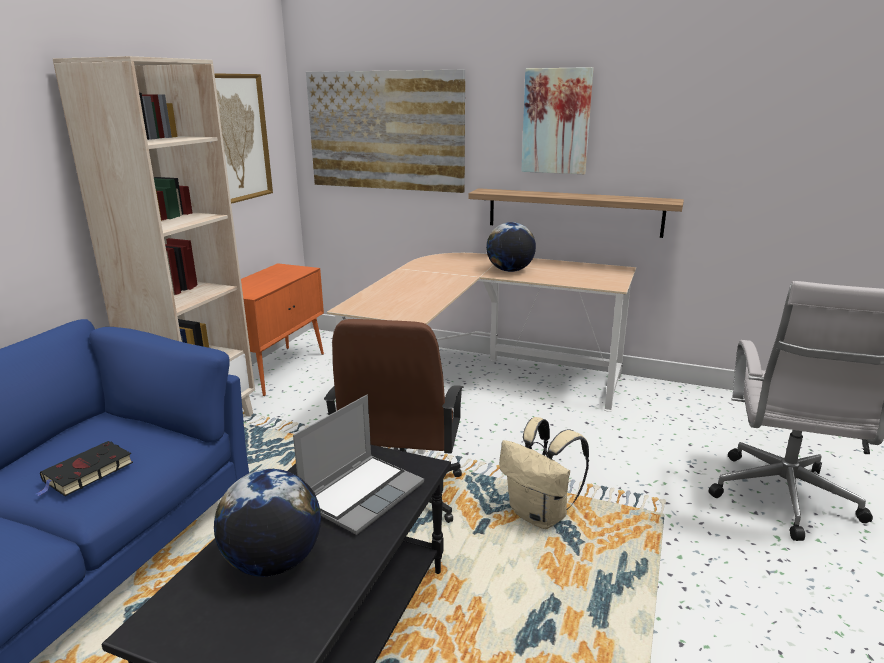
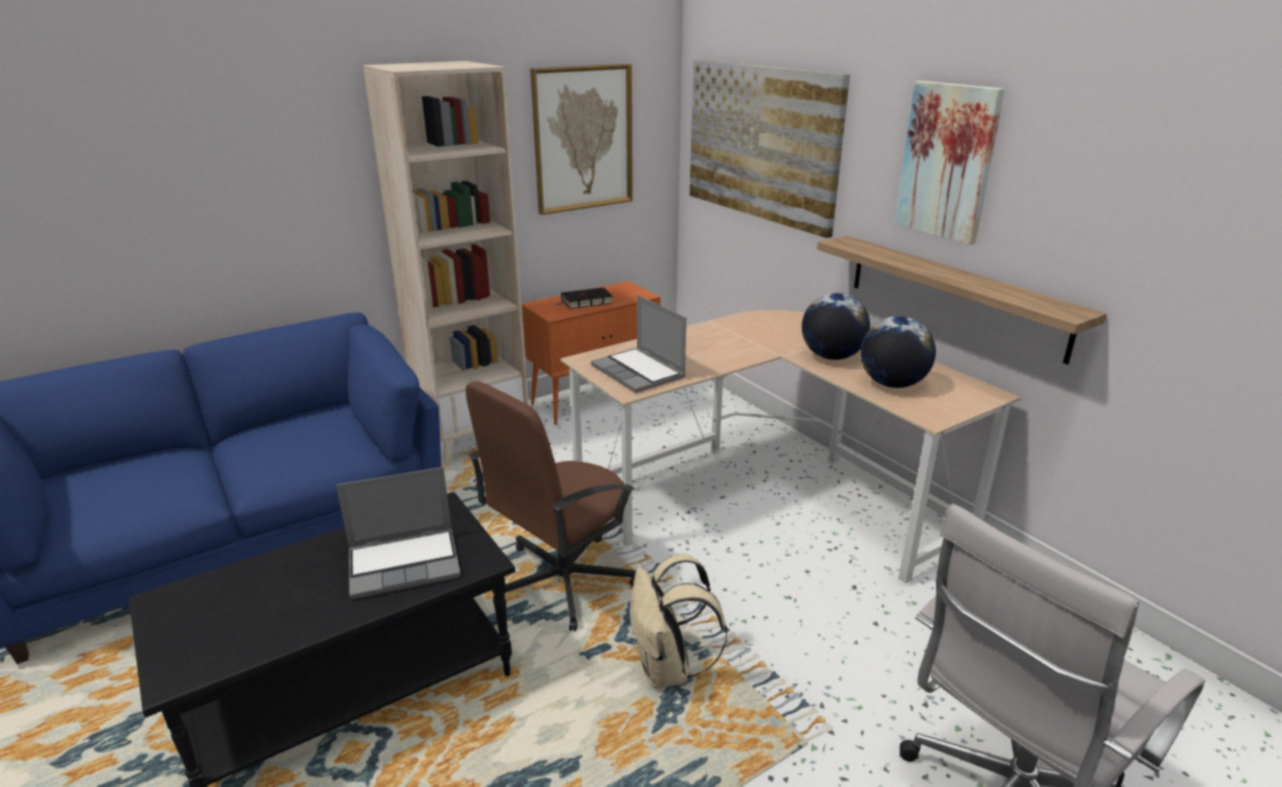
camera: 35 degrees right, 5 degrees up
(86, 473) = (277, 455): black book -> black book (585, 301)
(273, 562) = (276, 591): globe -> globe (892, 384)
(402, 305) = (639, 372): none -> laptop

